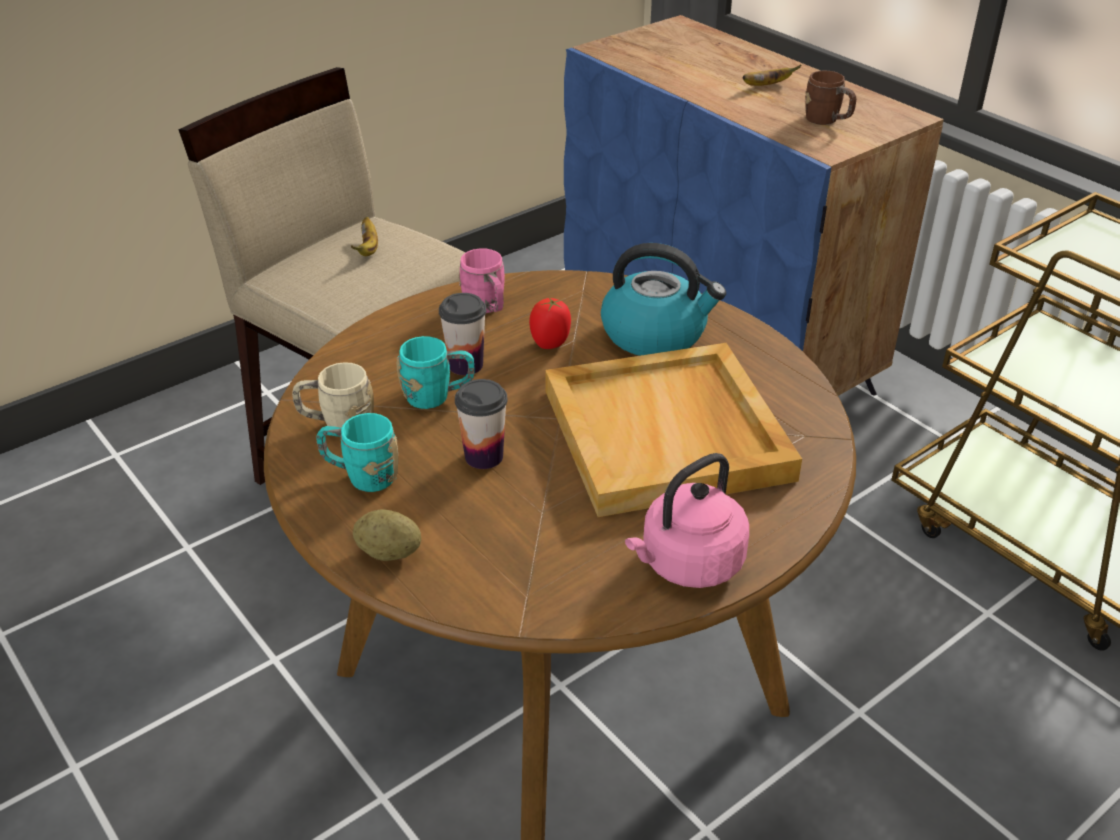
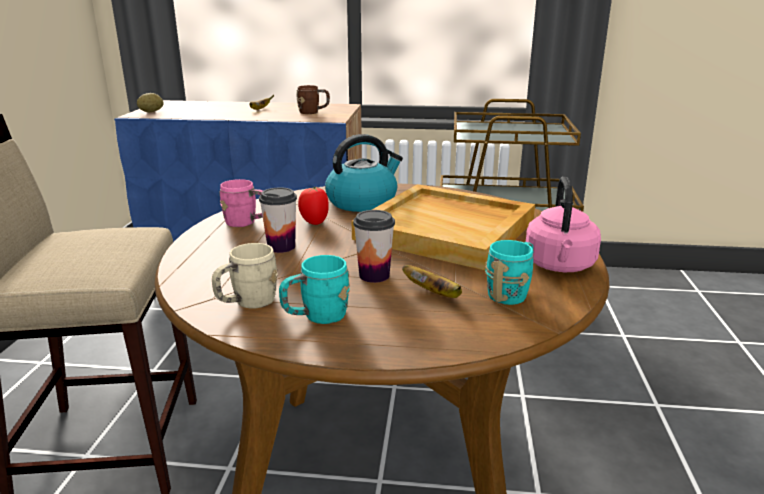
camera: 45 degrees left, 15 degrees down
(368, 248) = (82, 242): banana -> banana (434, 293)
(389, 553) = (411, 340): potato -> potato (151, 112)
(438, 396) = (291, 265): turquoise mug -> turquoise mug (511, 293)

